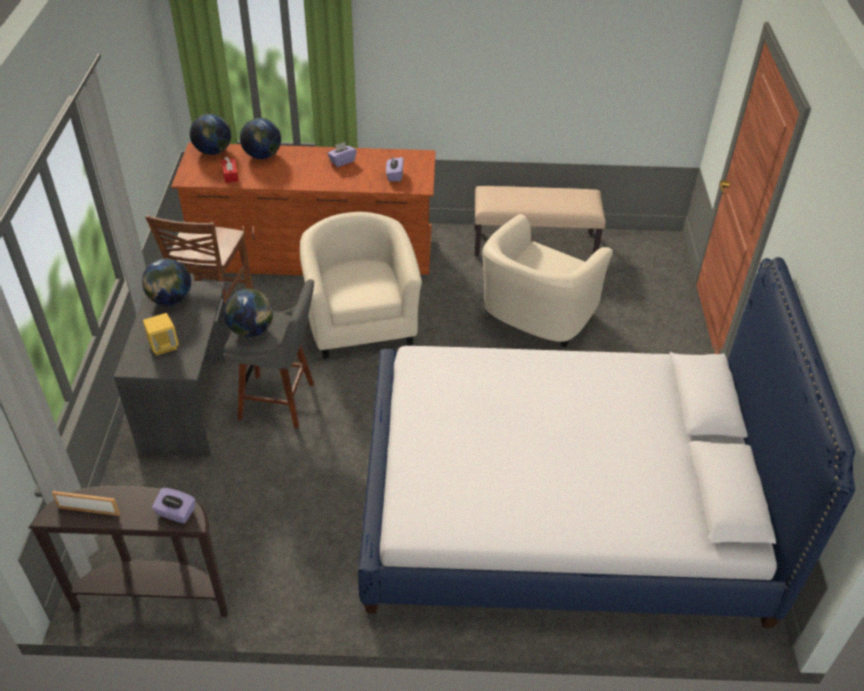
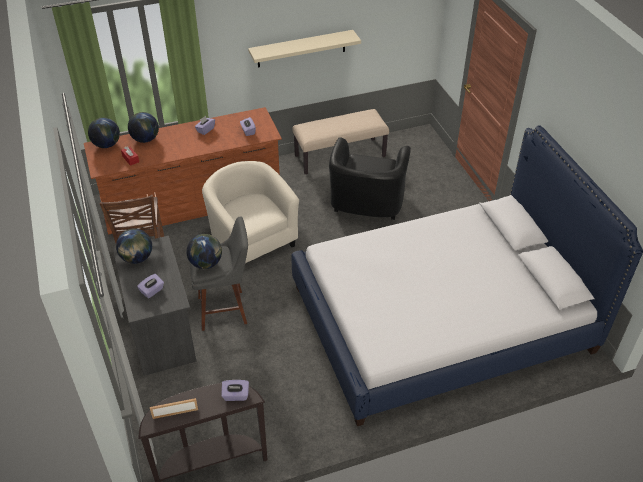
camera: 20 degrees left, 0 degrees up
(164, 346) = (152, 291): yellow speaker -> purple tissue box
(500, 80) = (301, 48): none -> beige shelf
(534, 320) = (366, 207): beige armchair -> black armchair

